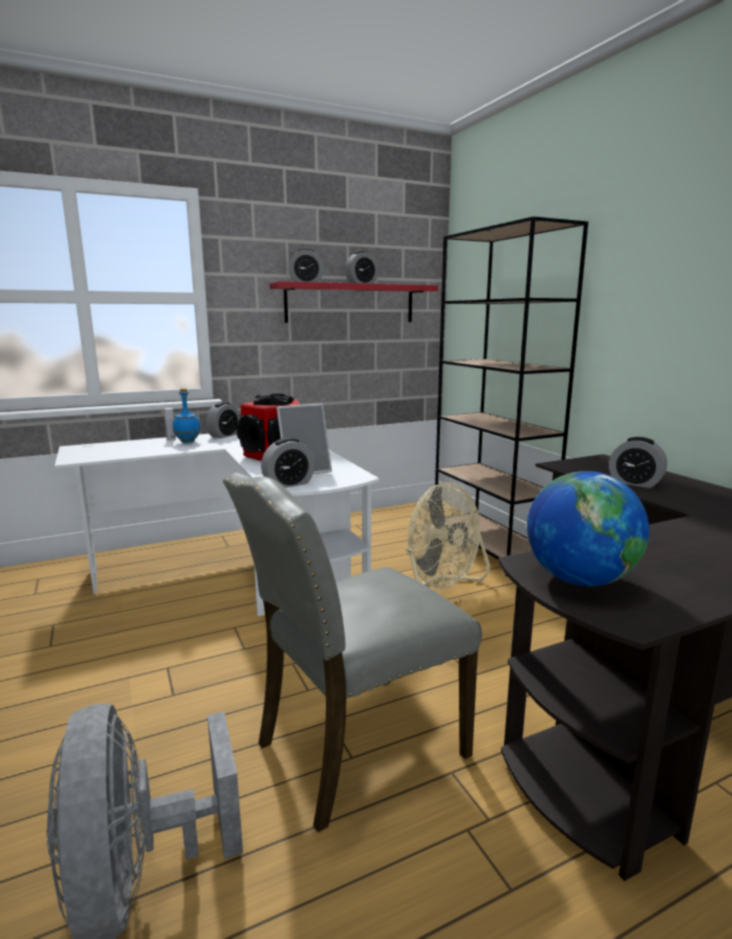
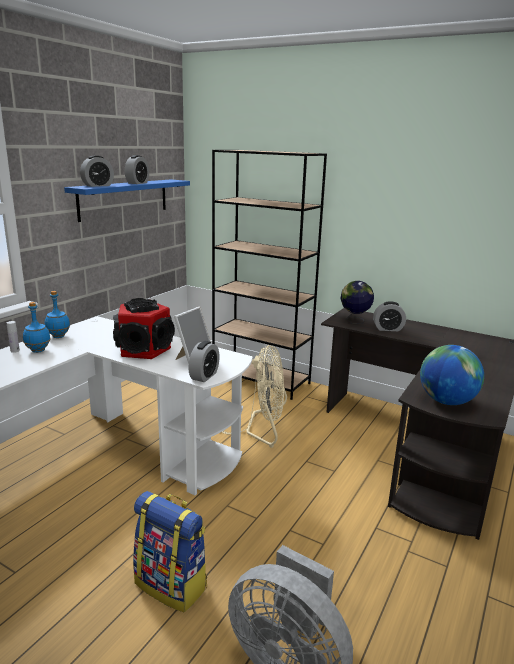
camera: 35 degrees left, 5 degrees up
(143, 719) = (172, 584): none -> backpack
(224, 435) = (58, 336): alarm clock -> blue bottle
(350, 303) = (124, 199): red shelf -> blue shelf
(355, 748) = (320, 538): grey chair -> none
(592, 468) = (354, 321): none -> globe

